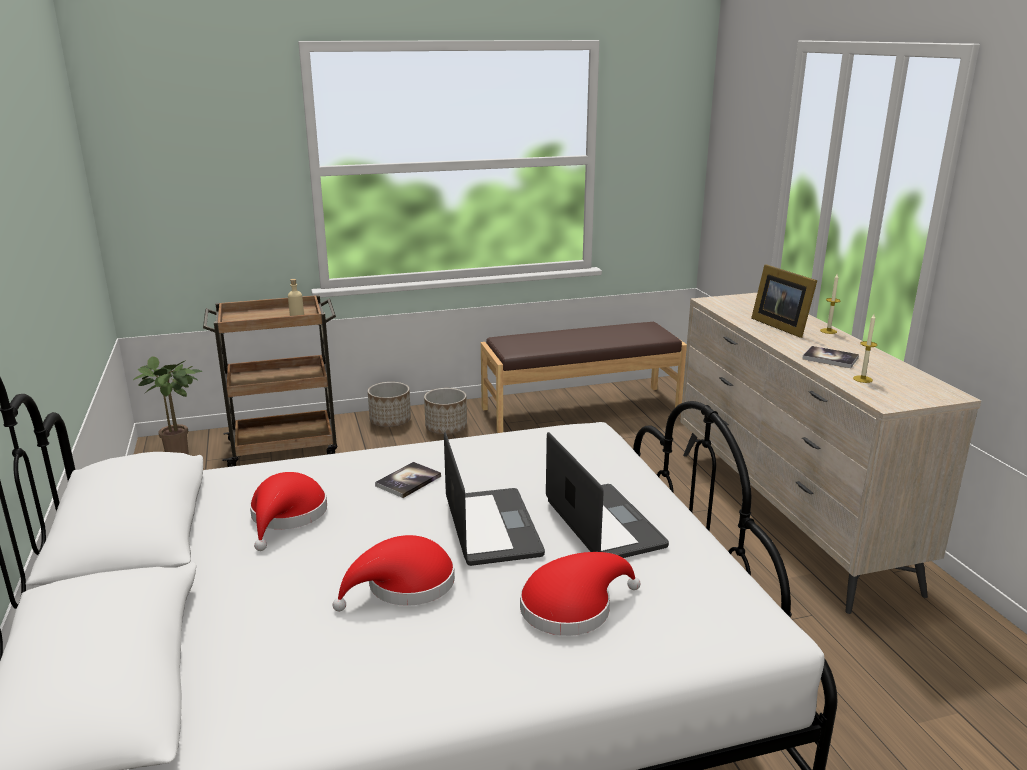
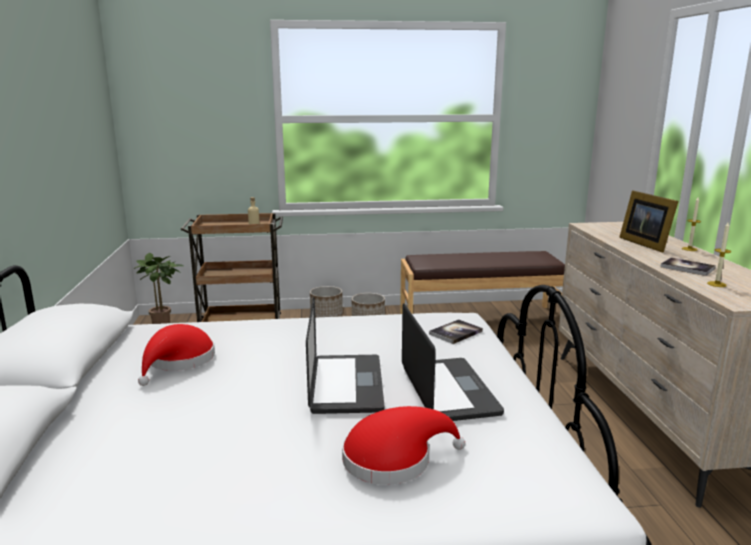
camera: 10 degrees right, 5 degrees down
(404, 585) = (248, 424): red hat -> none
(408, 481) = (290, 343): book -> book (455, 333)

